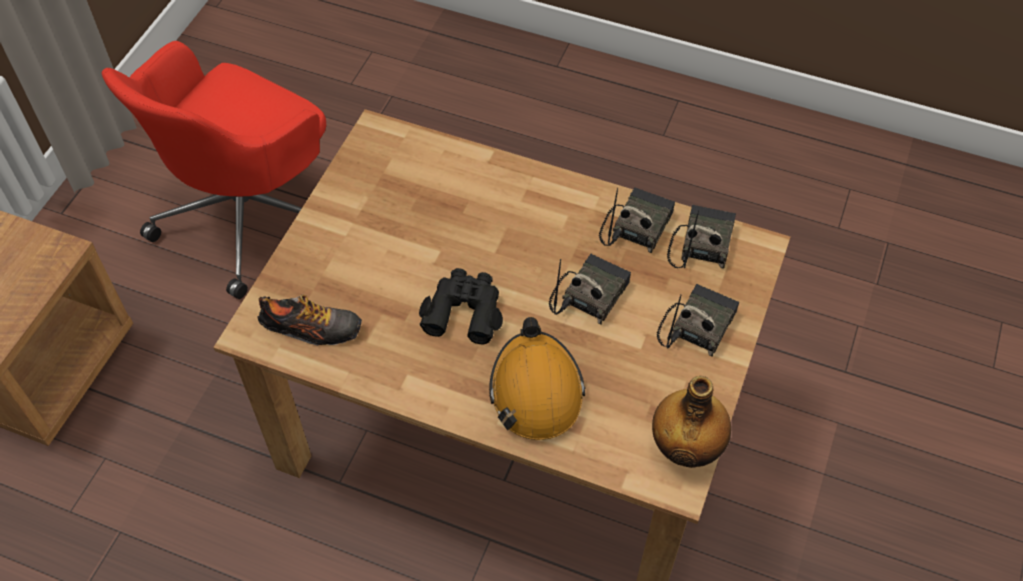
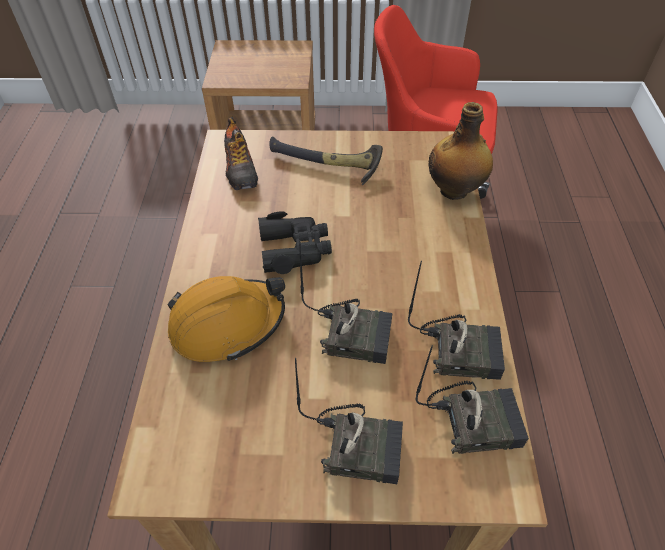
camera: 70 degrees right, 5 degrees down
(354, 247) = (326, 166): none -> hammer
(686, 447) = (196, 478): bottle -> bottle (455, 190)

